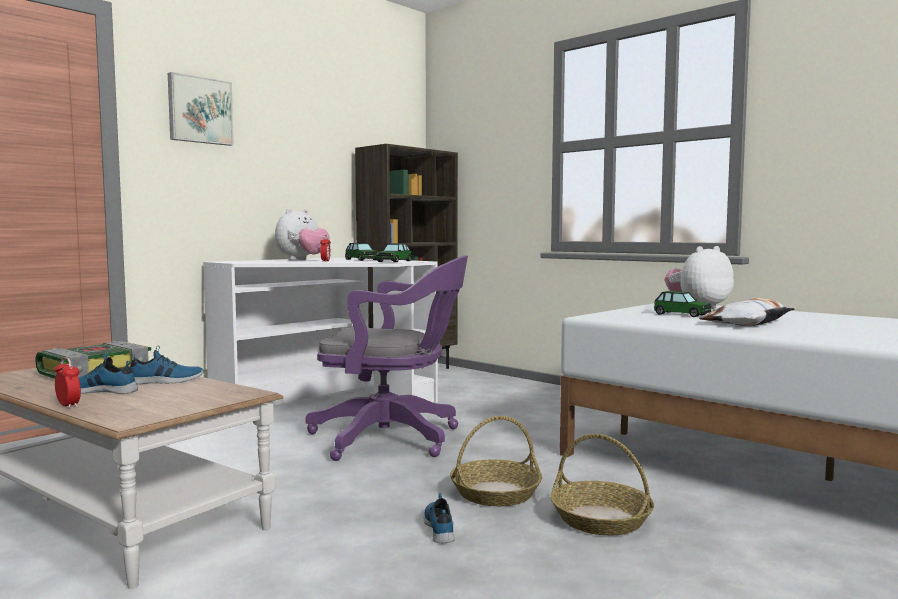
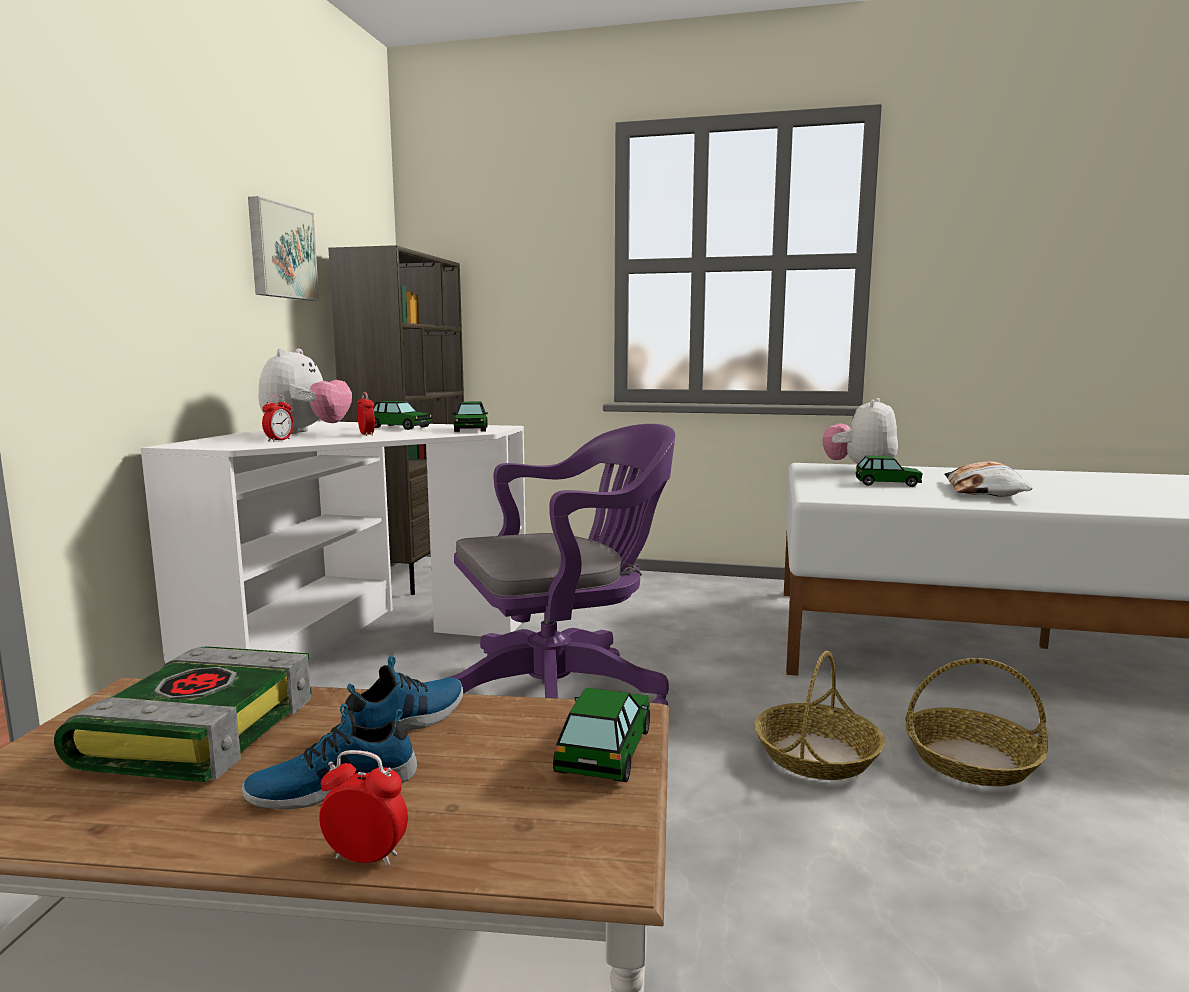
camera: 30 degrees left, 5 degrees up
(199, 110) = (109, 160): picture -> picture (280, 252)
(212, 399) = (605, 749): none -> toy car
(272, 261) = (279, 440): none -> alarm clock
(440, 527) = (848, 835): shoe -> none

